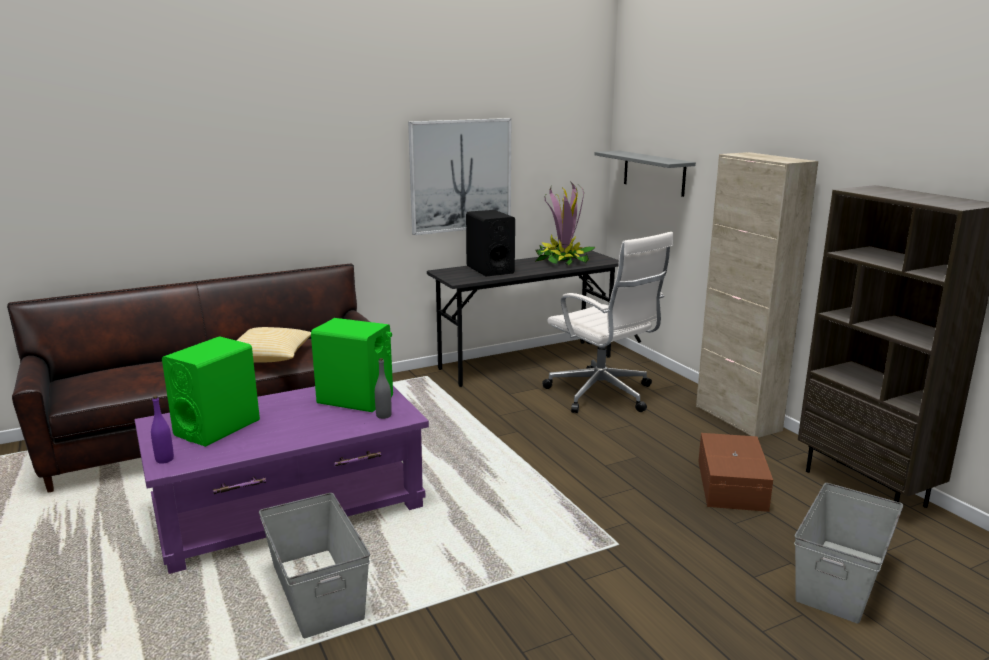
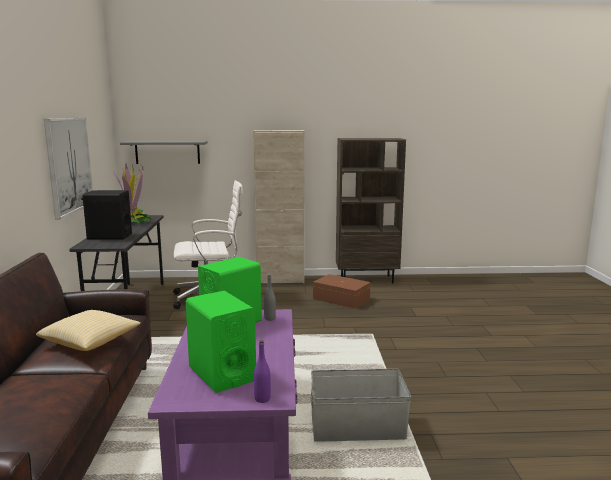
camera: 65 degrees left, 5 degrees down
(841, 578) = (427, 303): grey storage box -> none

